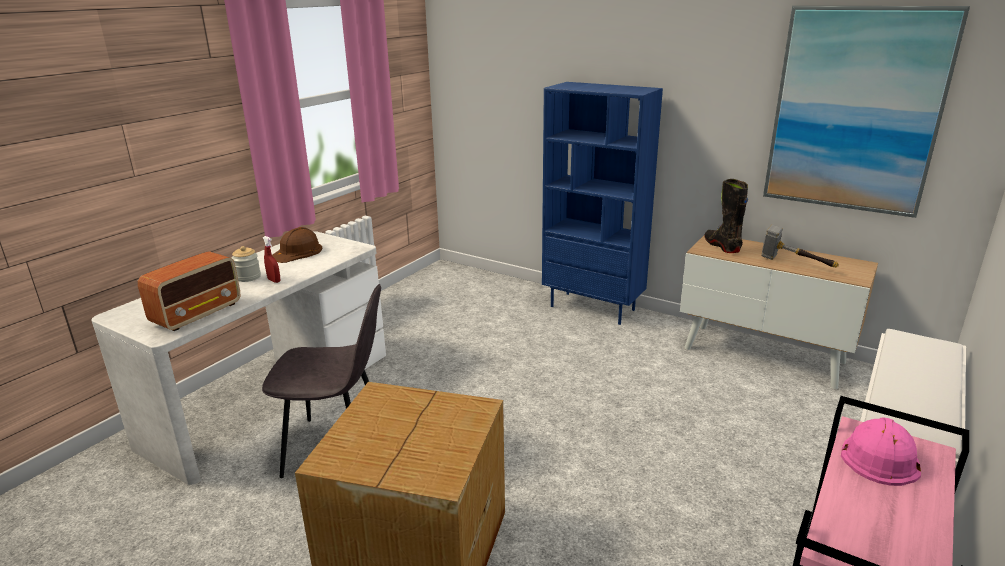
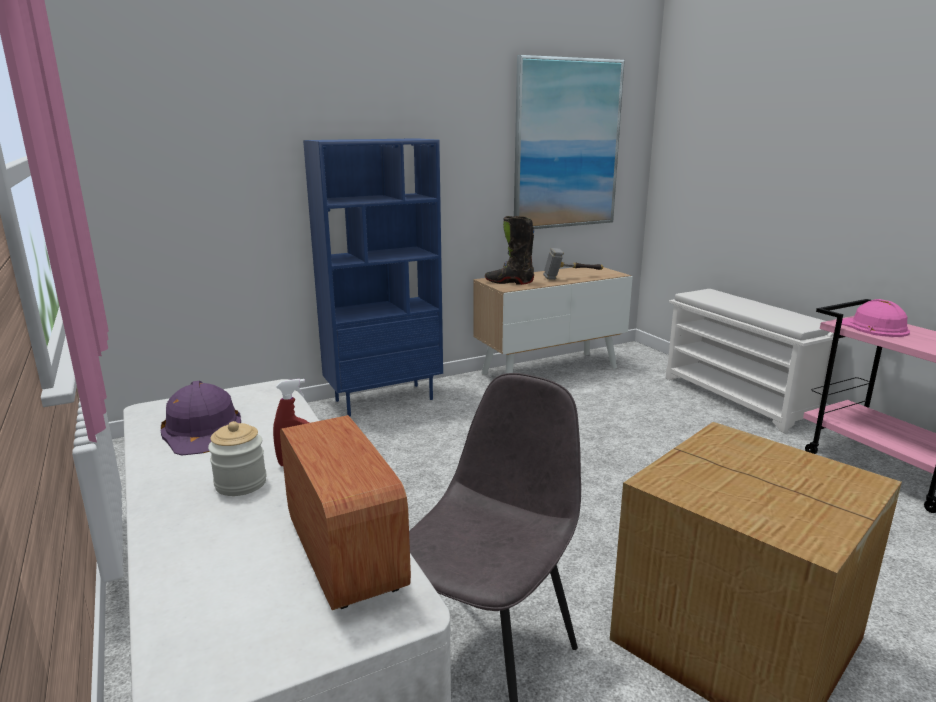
camera: 60 degrees left, 5 degrees down
(297, 252) = (202, 429): brown hard hat -> purple hard hat

